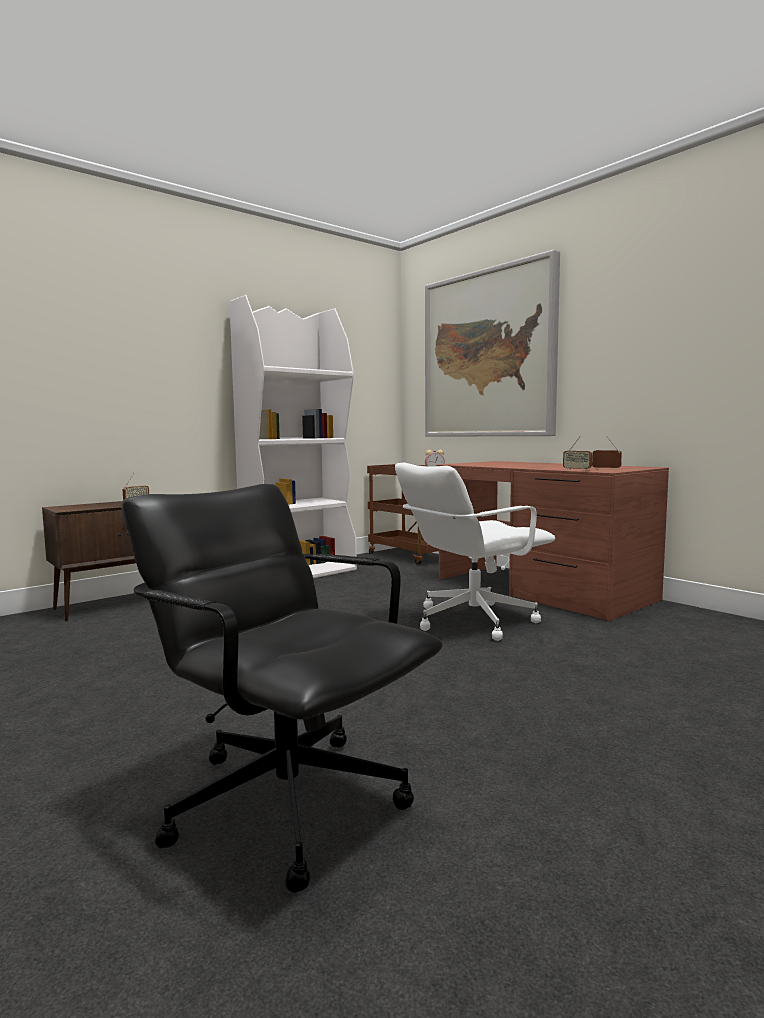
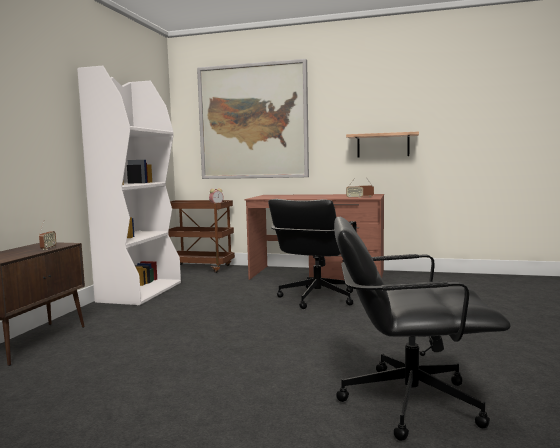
camera: 35 degrees left, 0 degrees up
(471, 620) = (316, 298): white office chair -> black office chair
(672, 382) = (383, 145): none -> shelf

